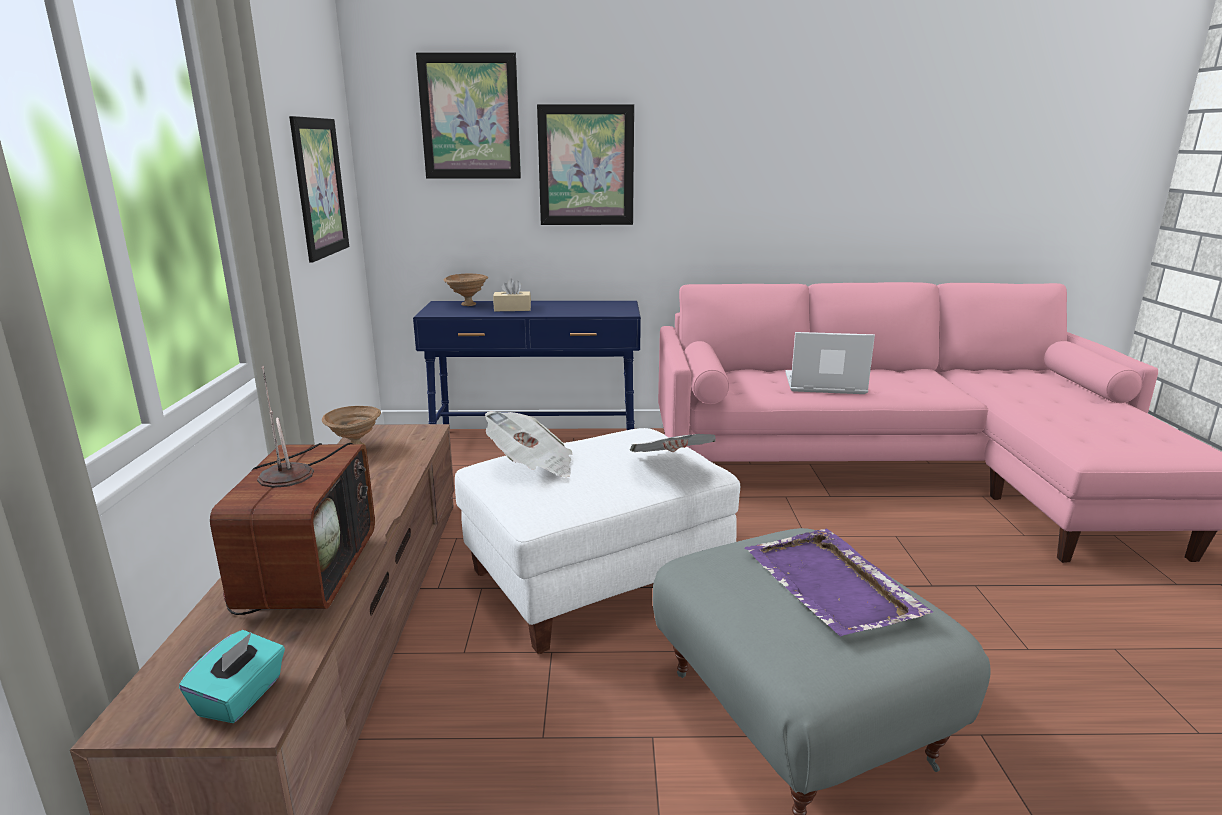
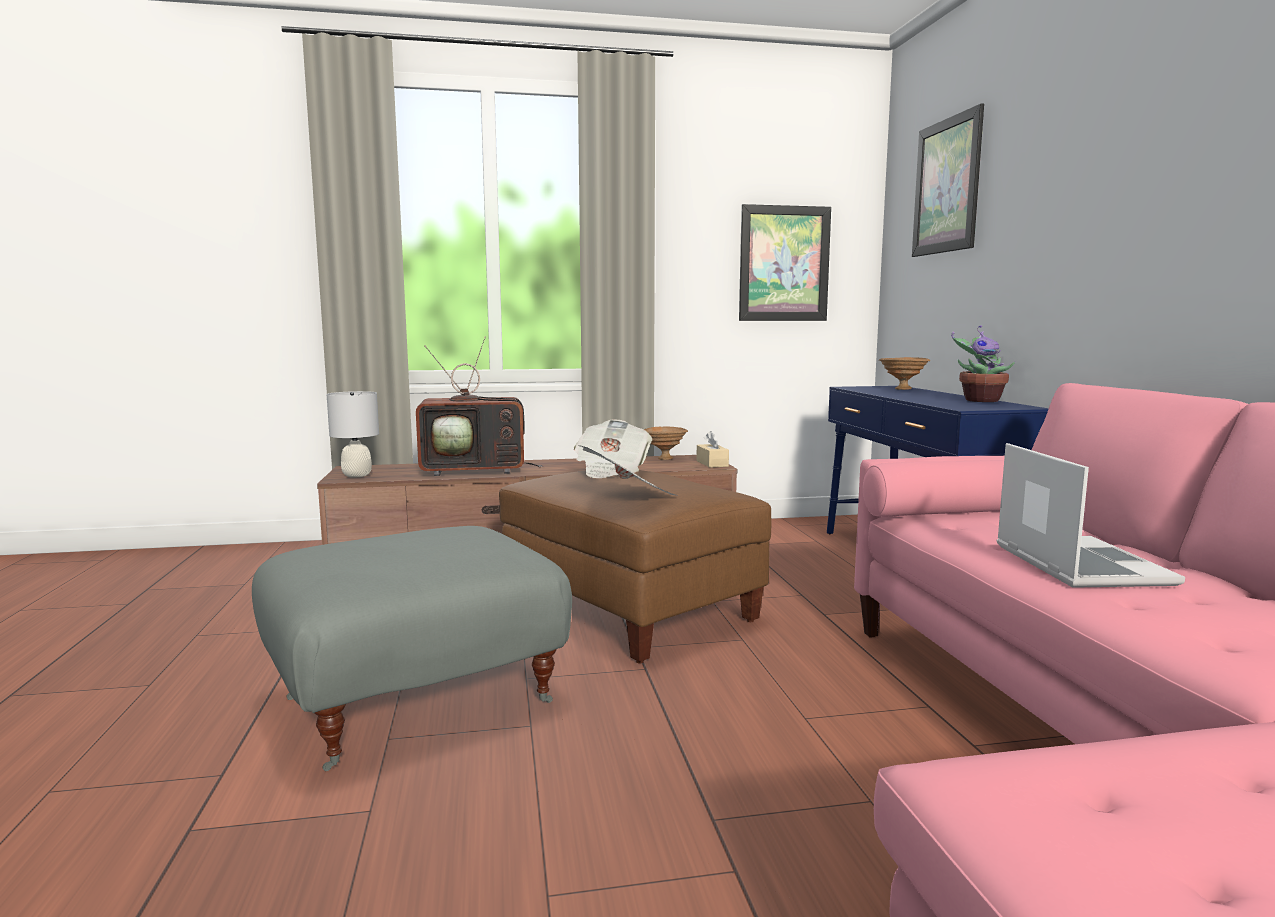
camera: 80 degrees right, 10 degrees down
(241, 697) = (358, 476): turquoise tissue box -> grey table lamp
(512, 309) = (908, 394): beige tissue box -> beige tissue box (712, 463)
(578, 303) = (980, 400): none -> potted plant
(586, 166) = (1027, 223): picture -> none
(596, 581) = (630, 610): white ottoman -> brown ottoman
(831, 586) = (406, 553): purple tray -> none

